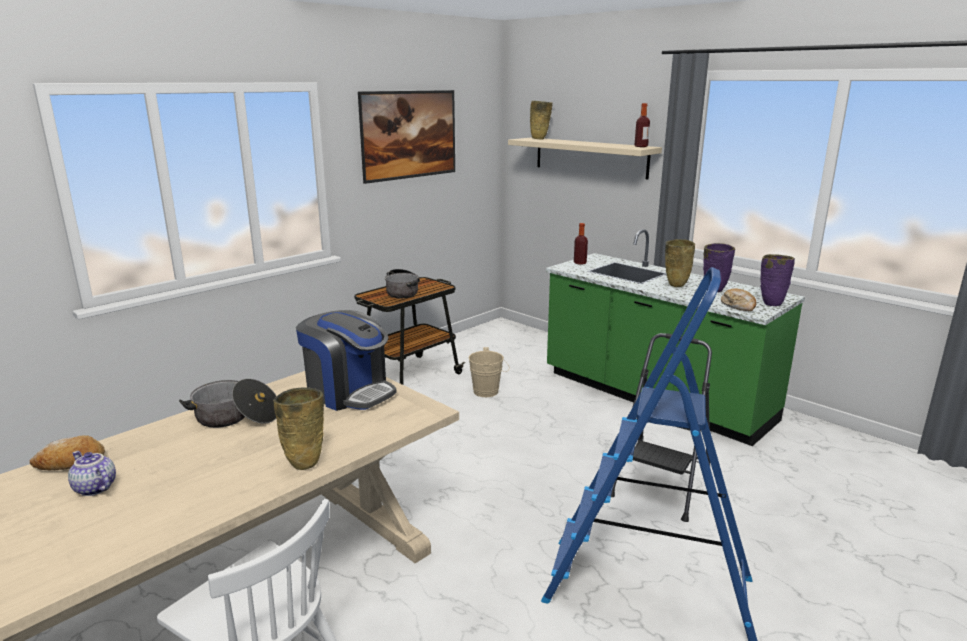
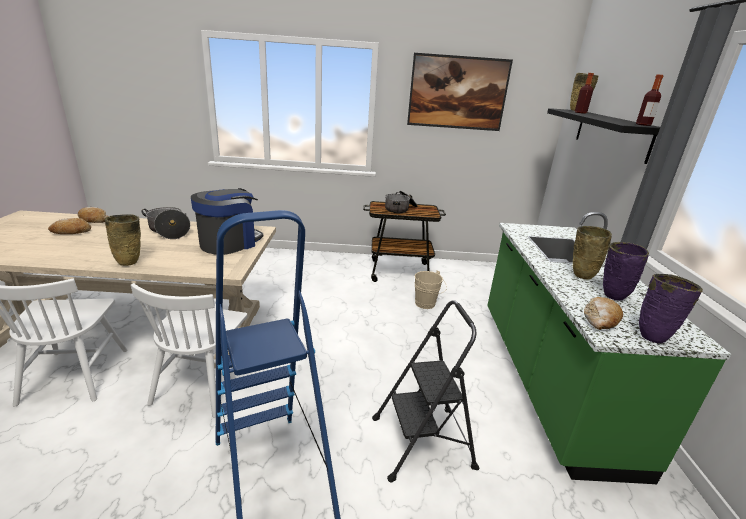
camera: 45 degrees right, 5 degrees up
(94, 488) = (71, 232): teapot -> bread
(349, 392) = (229, 243): coffee machine -> coffee machine turned 135 degrees counterclockwise
(433, 580) = (203, 383): none -> white chair
(580, 263) = (538, 229): bottle -> bottle (580, 113)
(590, 157) = (611, 134): beige shelf -> black shelf

